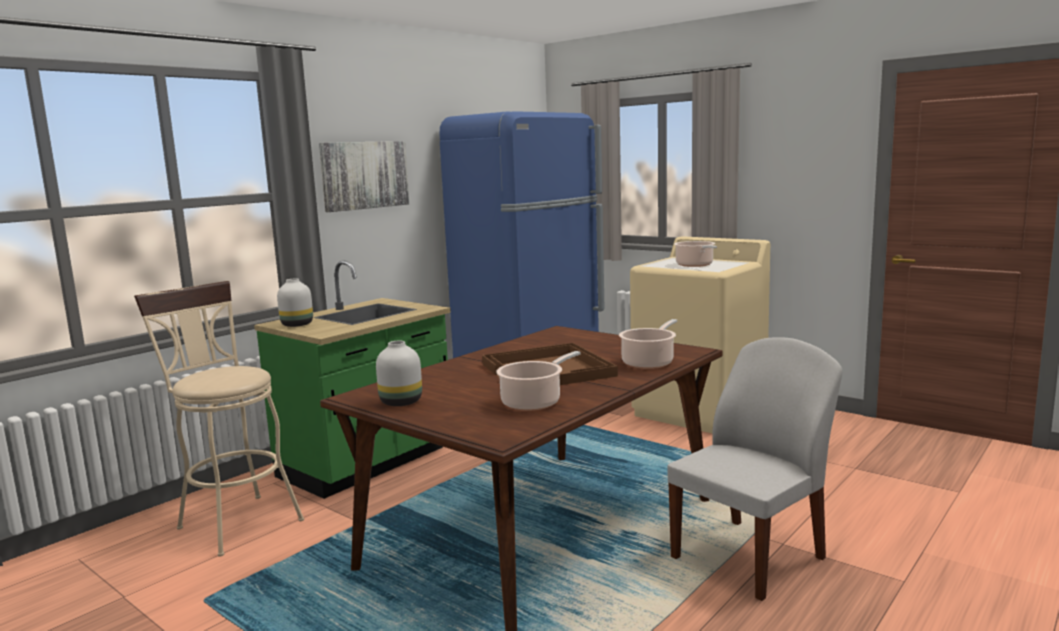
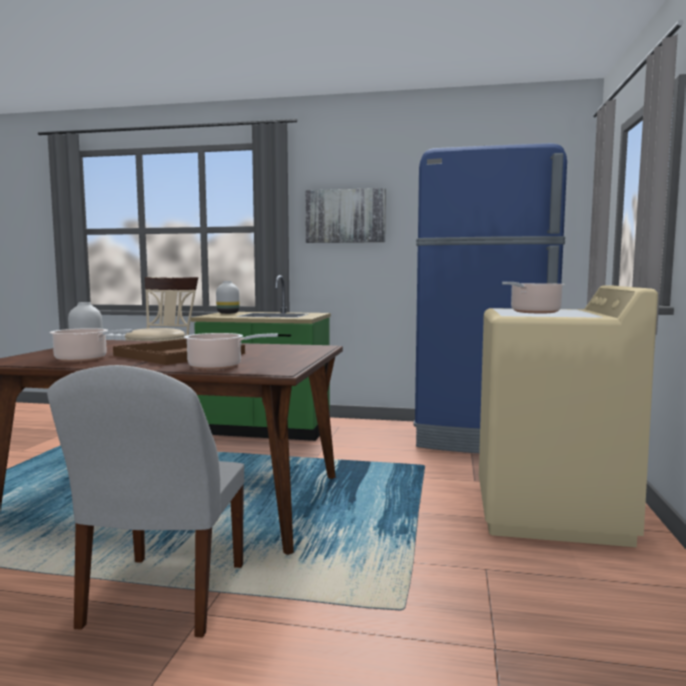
camera: 60 degrees right, 5 degrees down
(751, 557) = (163, 598): white chair -> white chair turned 75 degrees clockwise

